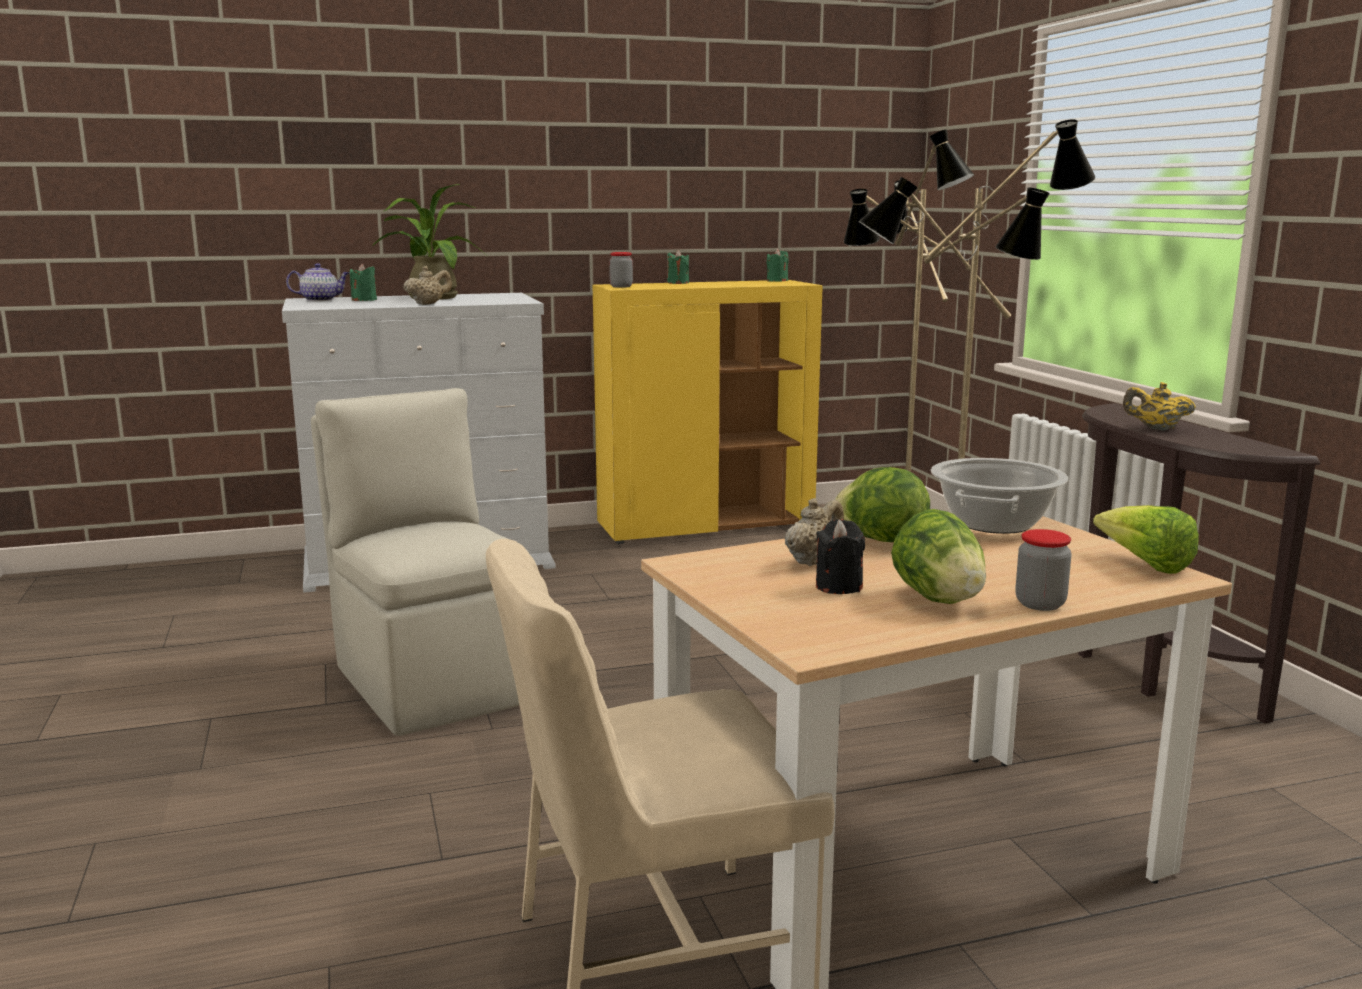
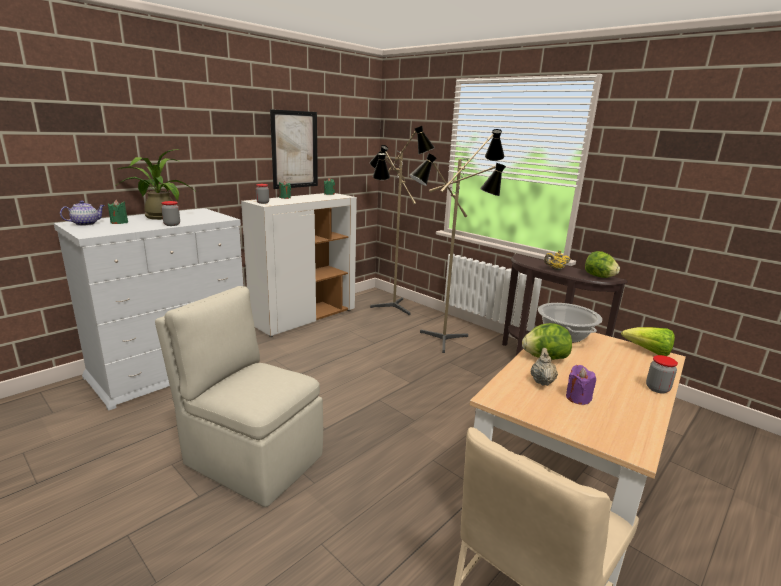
camera: 30 degrees left, 5 degrees up
(428, 304) = (172, 224): beige teapot -> jar
(706, 526) = (304, 318): yellow cabinet -> white cabinet
(710, 193) = (294, 149): none -> picture
(838, 586) = (578, 398): black candle -> purple candle
(938, 598) = (622, 396): lettuce -> lettuce (599, 276)

